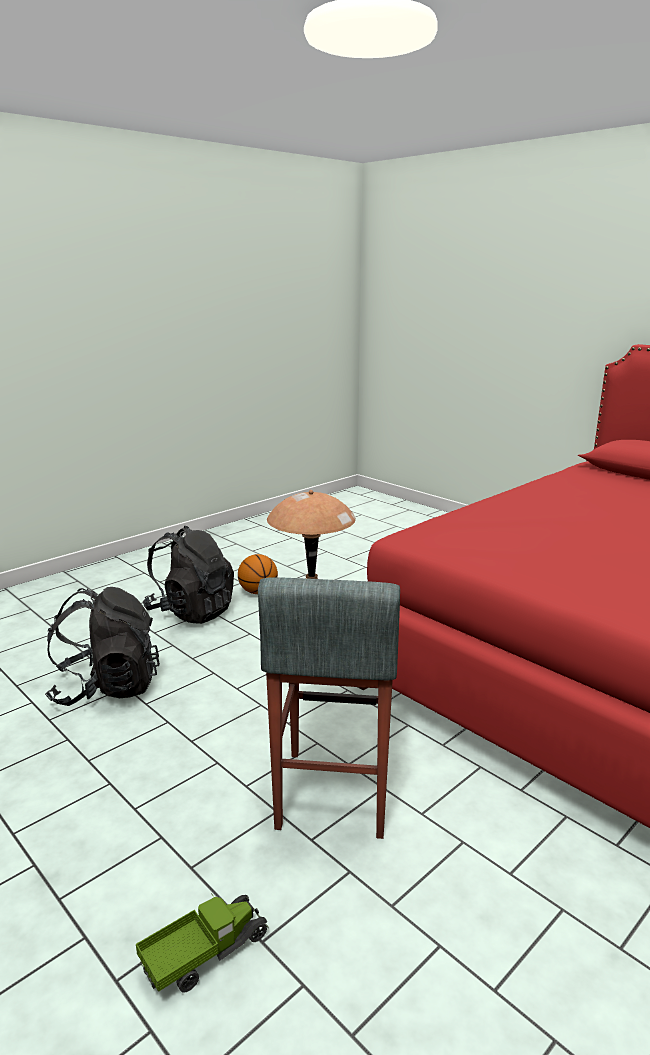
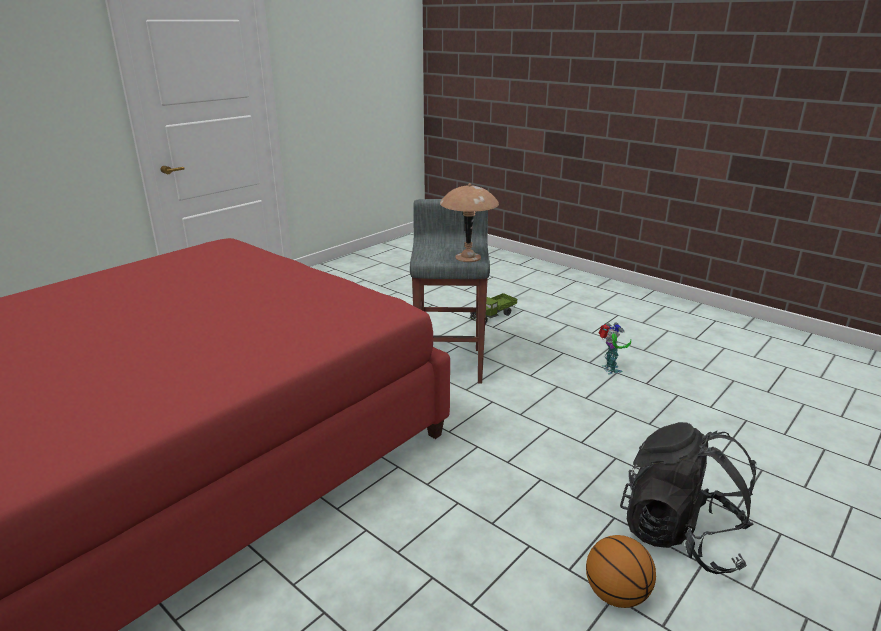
camera: 175 degrees right, 5 degrees up
(93, 765) = (610, 370): none -> toy robot
(107, 688) = (664, 421): black backpack -> none

